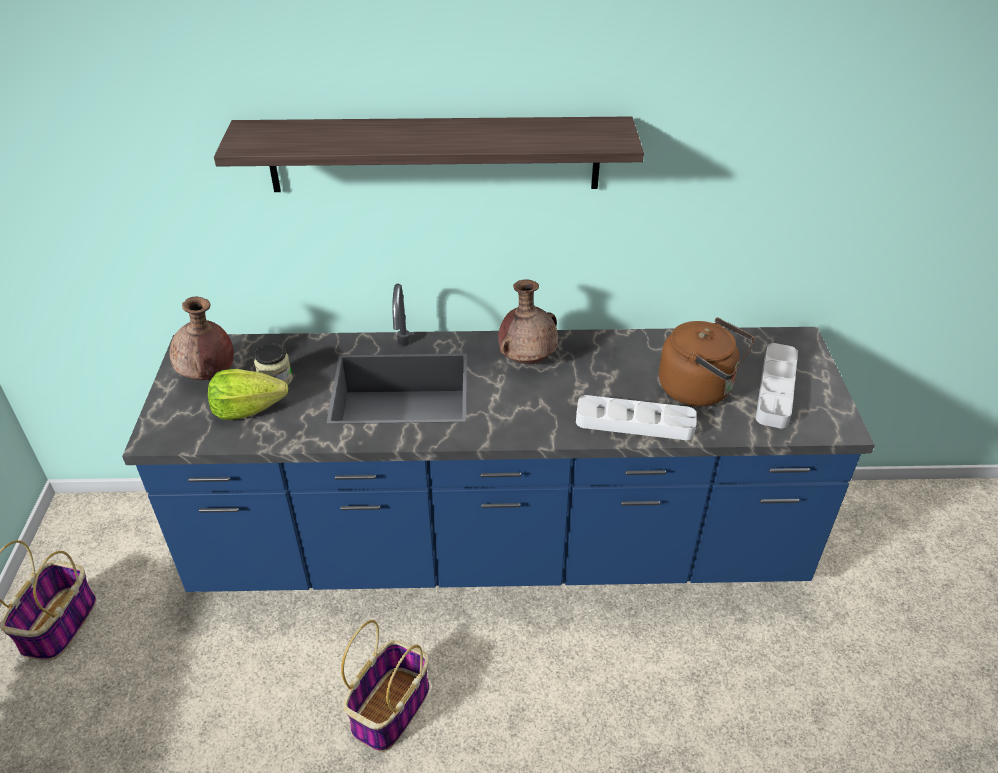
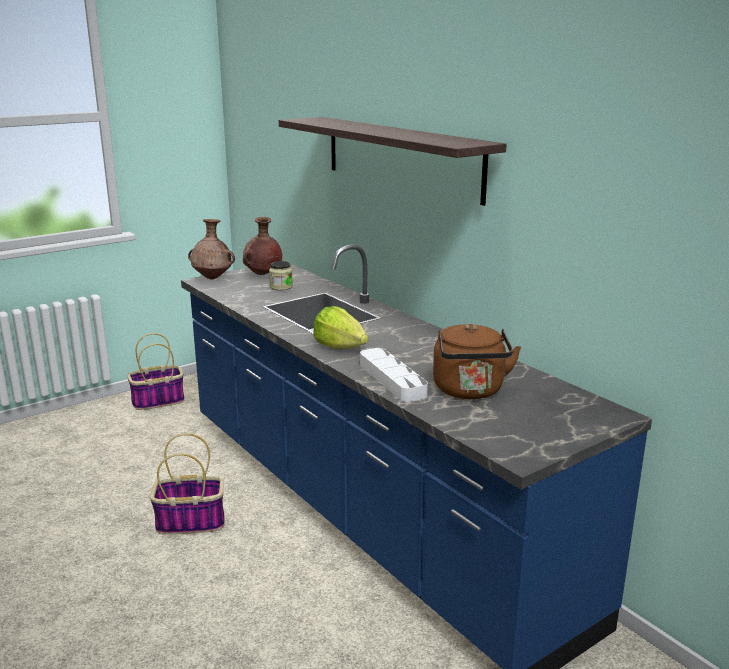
camera: 55 degrees right, 20 degrees down
(247, 409) = (248, 289): lettuce -> lettuce (340, 346)
(528, 359) = (405, 333): brown vase -> brown vase (213, 278)
(775, 389) = (523, 419): grey tray -> none

